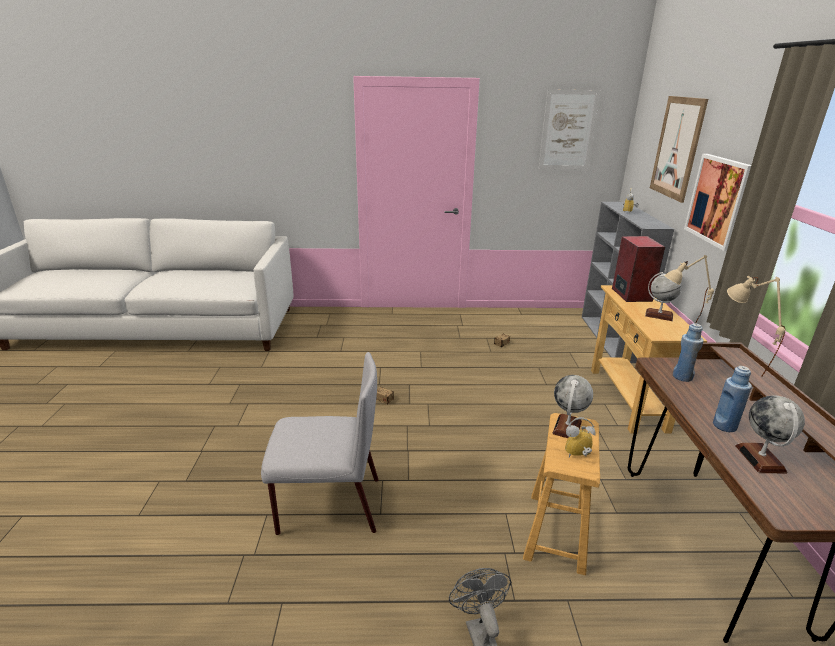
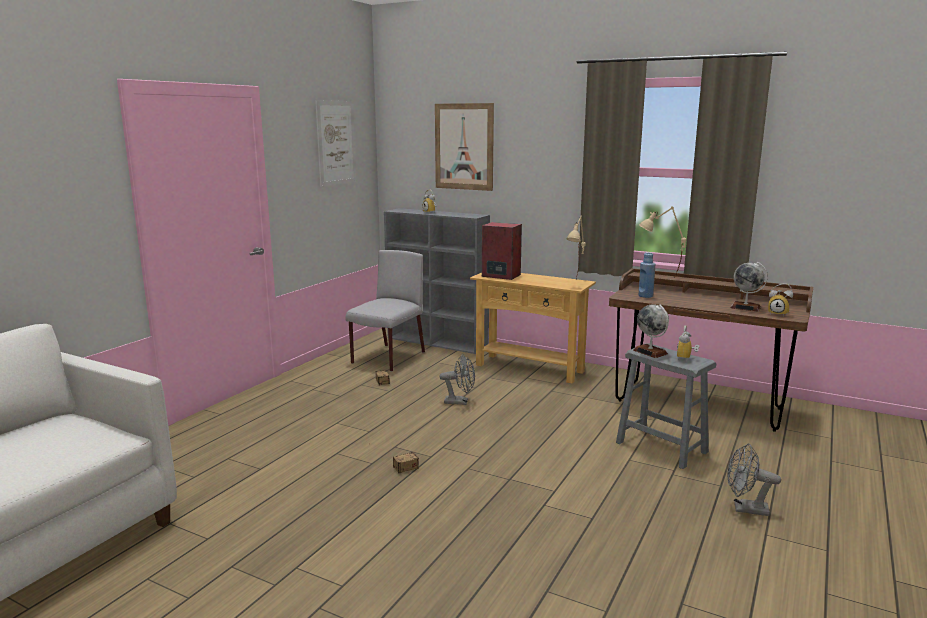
camera: 60 degrees left, 10 degrees down
(327, 505) = (560, 546): grey chair -> grey chair (388, 358)
(510, 386) = (460, 402): none -> grey fan
(556, 532) = (661, 447): brown stool -> grey stool
(658, 315) = (545, 279): globe -> none
(718, 200) = (539, 179): picture -> none
(724, 426) = (709, 304): blue bottle -> none
(777, 494) = (778, 314): none -> alarm clock

